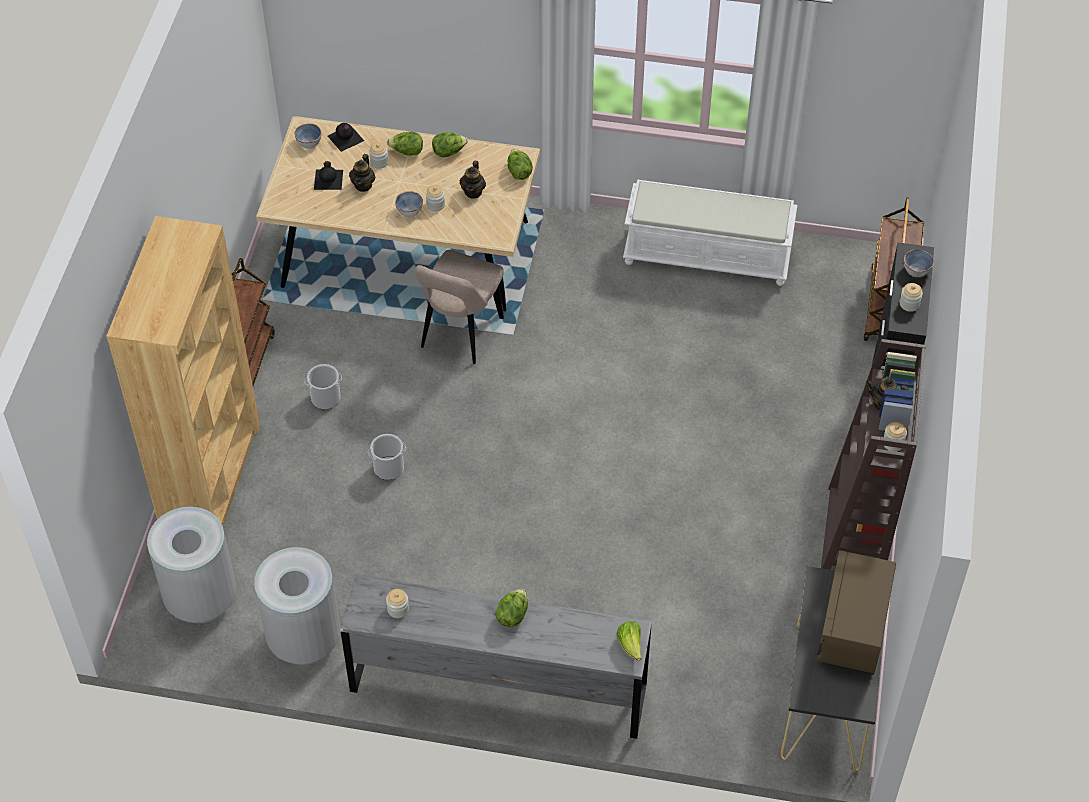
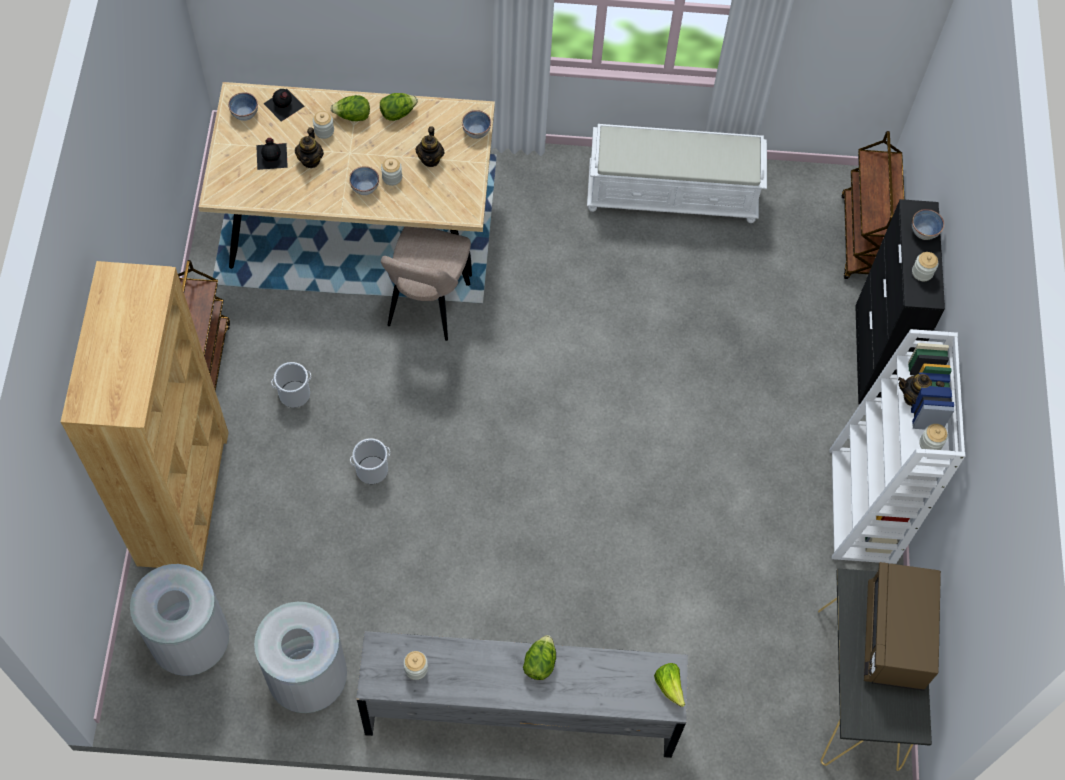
camera: 10 degrees left, 10 degrees up
(519, 172) = (476, 131): lettuce -> bowl
(855, 539) = (863, 506): brown bookcase -> white bookcase

